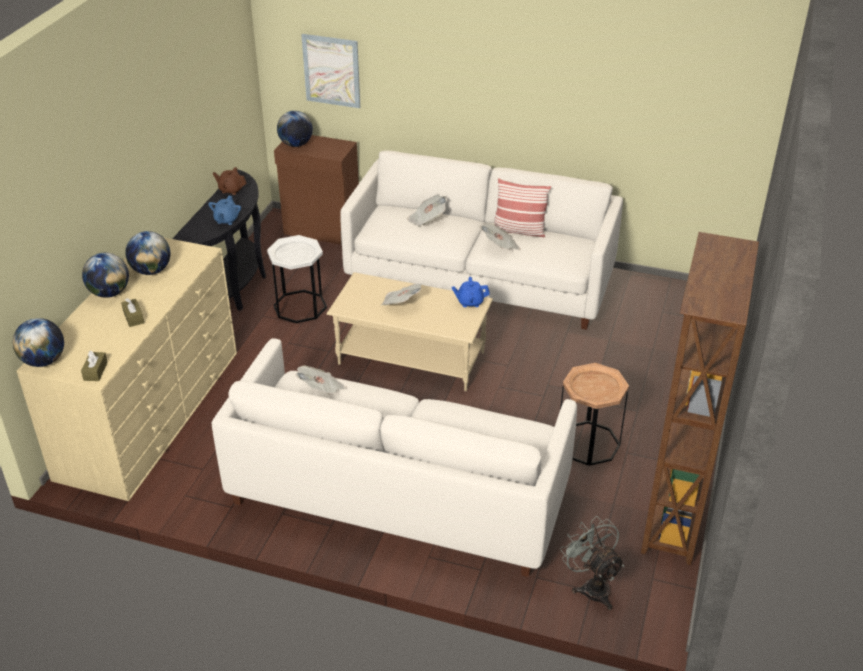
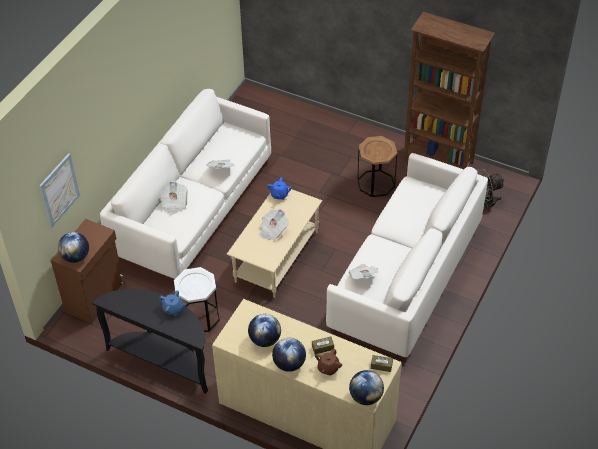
camera: 80 degrees left, 10 degrees up
(231, 190) = (126, 306): brown teapot -> brown teapot (328, 368)
(519, 230) = (203, 157): pillow -> none

